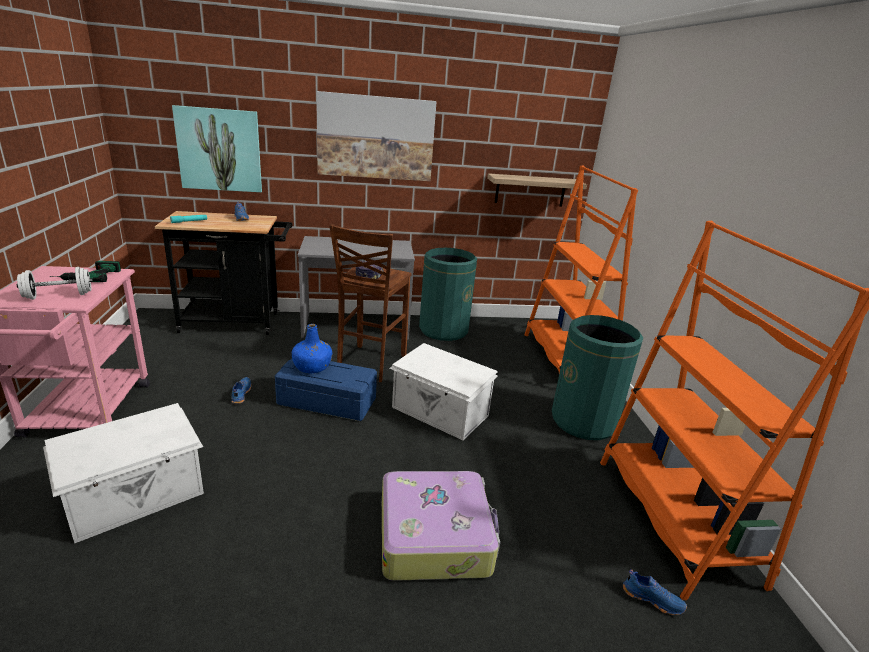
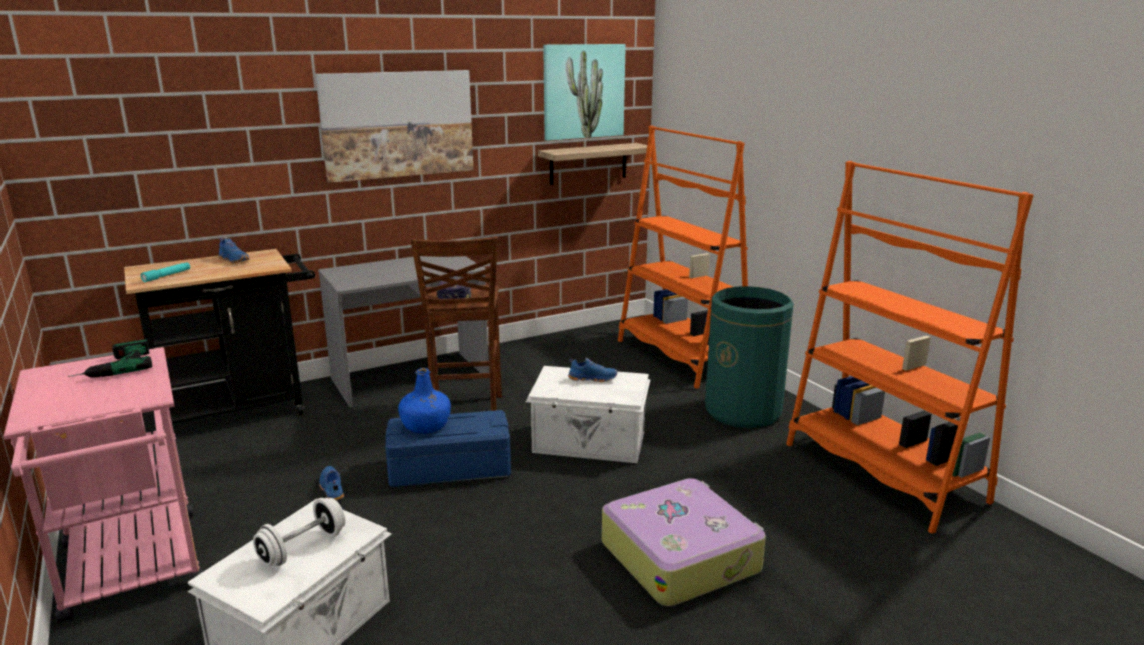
camera: 20 degrees left, 5 degrees down
(59, 296) = (111, 396): white dumbbell -> white dumbbell (302, 548)
(219, 150) = (184, 169): picture -> picture (583, 91)
(443, 330) = (521, 357): green trash can -> none
(652, 599) = (908, 541): blue shoe -> blue shoe (592, 378)

